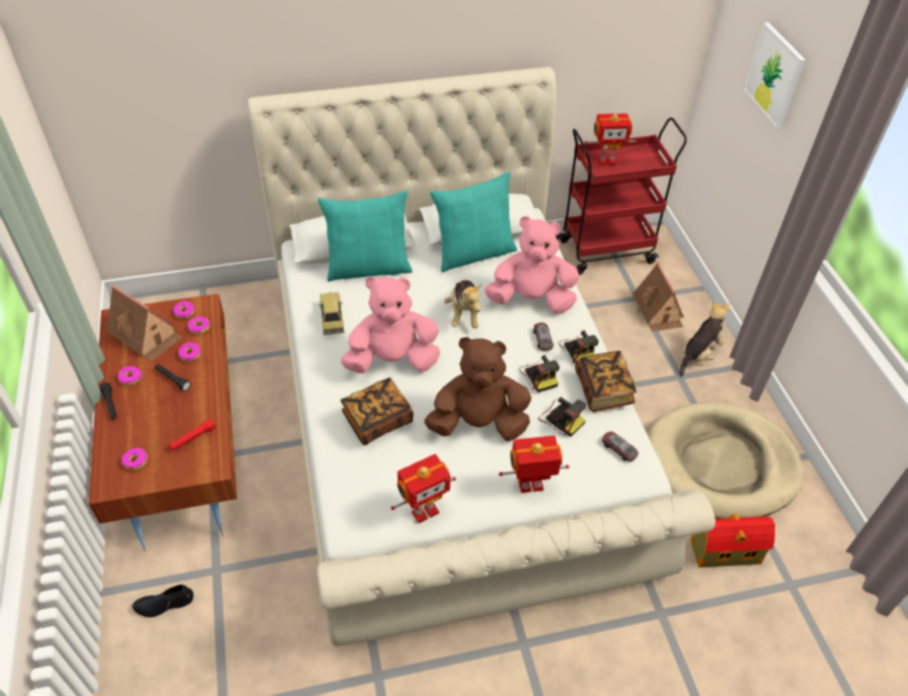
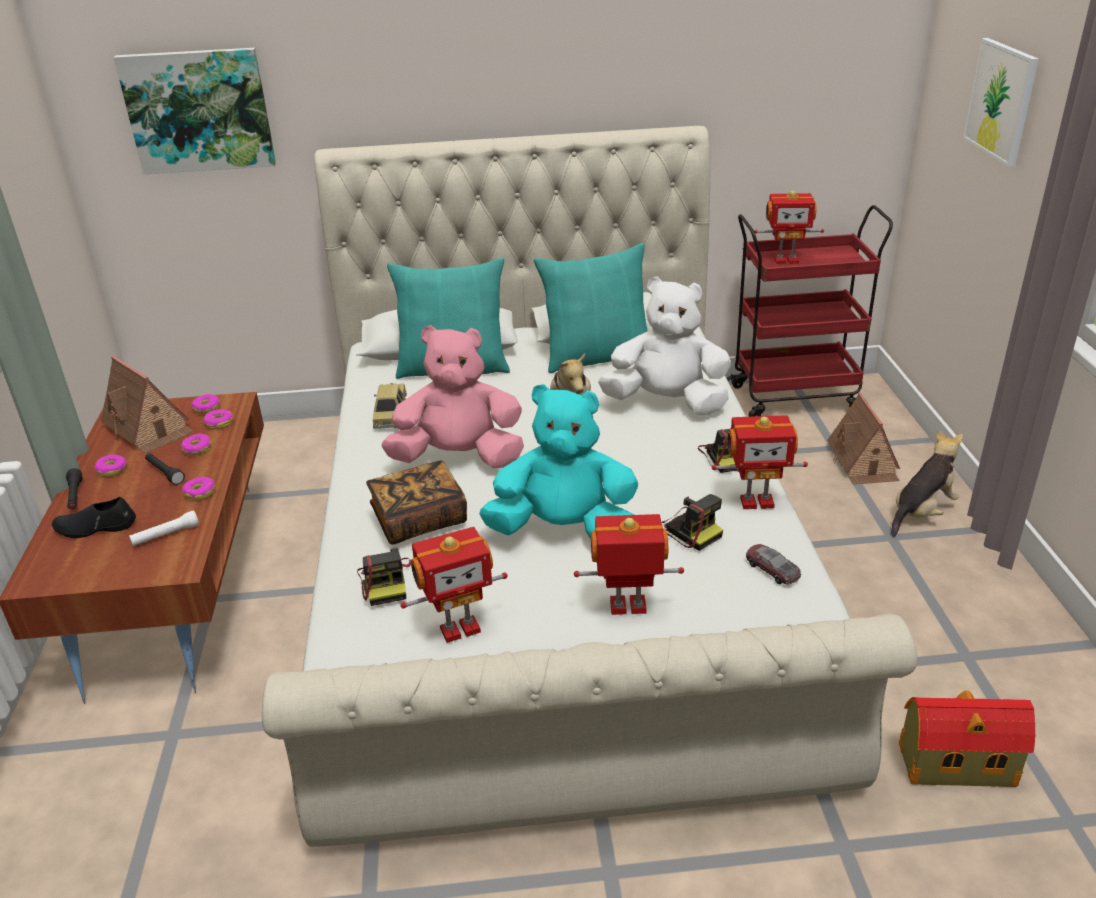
camera: 10 degrees right, 15 degrees down
(136, 461) = (80, 556): donut -> donut (200, 493)
(148, 70) = (199, 110): none -> picture
(164, 604) = (86, 772): black shoe -> black shoe (95, 527)
(193, 438) = (166, 535): red flashlight -> white flashlight
(478, 423) = (564, 531): brown plush toy -> turquoise plush toy
(531, 300) = (667, 403): pink plush toy -> white plush toy
(539, 375) = (663, 481): camera -> camera (386, 582)
(542, 339) = (675, 443): toy car -> none
(603, 390) = (756, 501): book -> toy robot
(721, 464) = (952, 647): beige dog bed -> none

